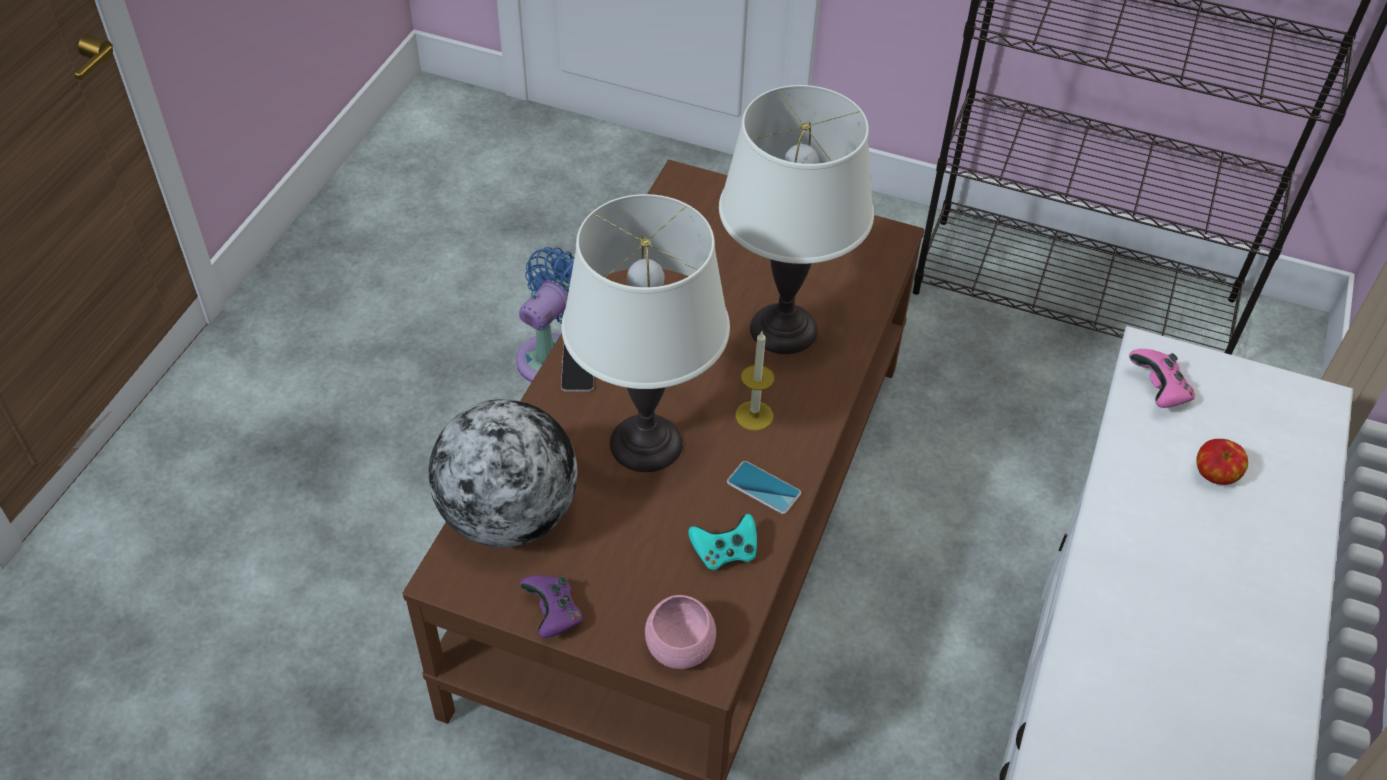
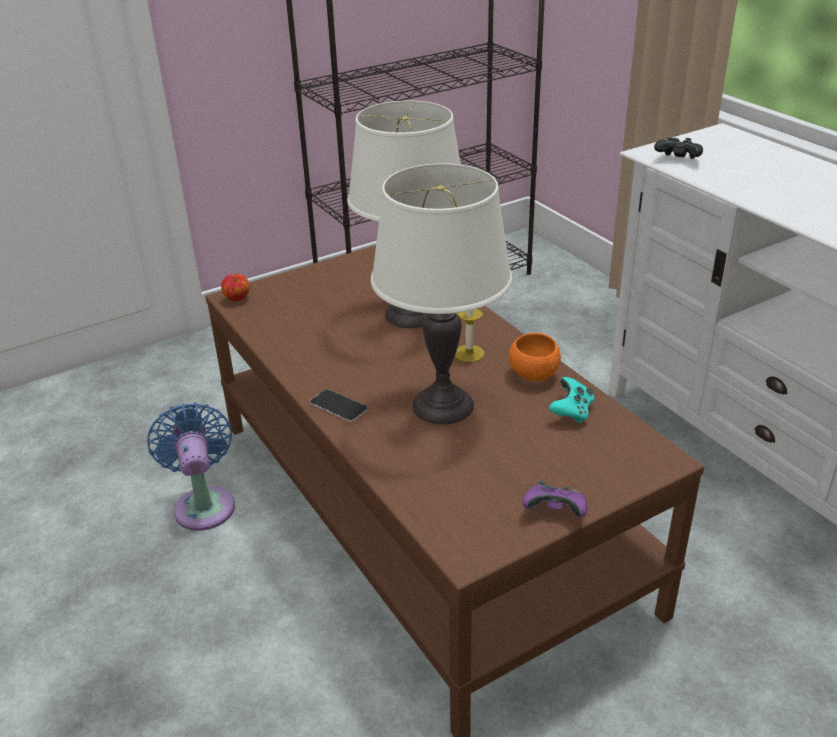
camera: 50 degrees left, 15 degrees down
(509, 516) = (441, 496): globe -> none
(680, 648) = (636, 464): pink bowl -> none
(763, 488) = (533, 375): phone -> orange bowl
(1159, 391) = (678, 160): pink game controller -> black game controller
(1214, 476) = (752, 168): apple -> apple (237, 299)

